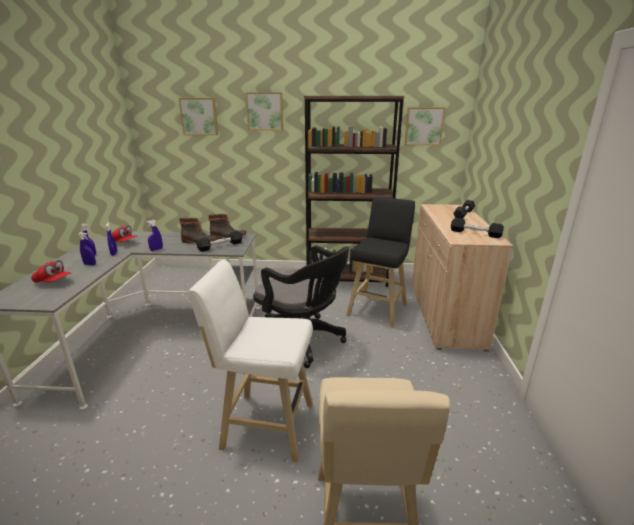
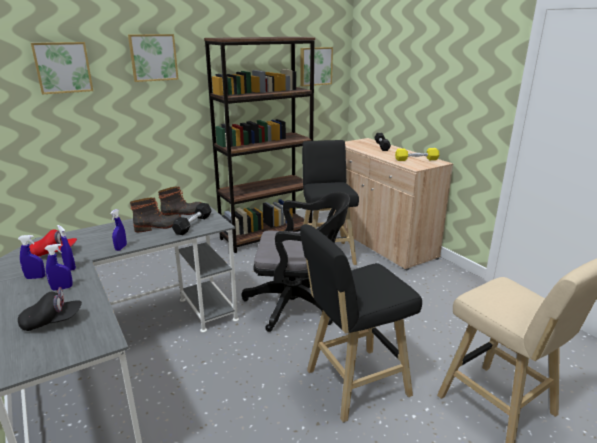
camera: 35 degrees left, 0 degrees up
(53, 282) = (52, 321): red cap -> black cap
(264, 425) = (353, 384): white stool -> black stool
(475, 233) = (416, 159): black dumbbell -> yellow dumbbell

